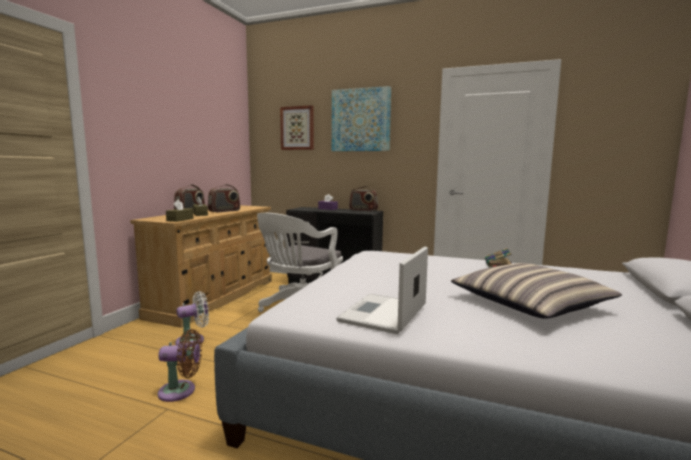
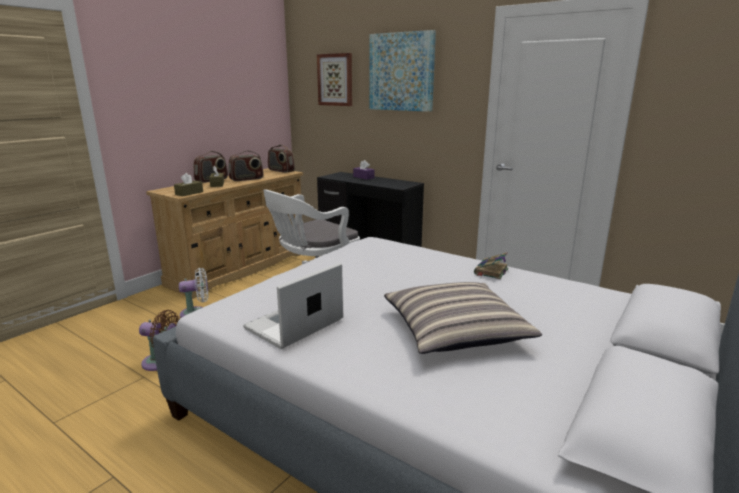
camera: 15 degrees right, 10 degrees up
(363, 210) = (400, 181): radio -> radio (281, 170)

